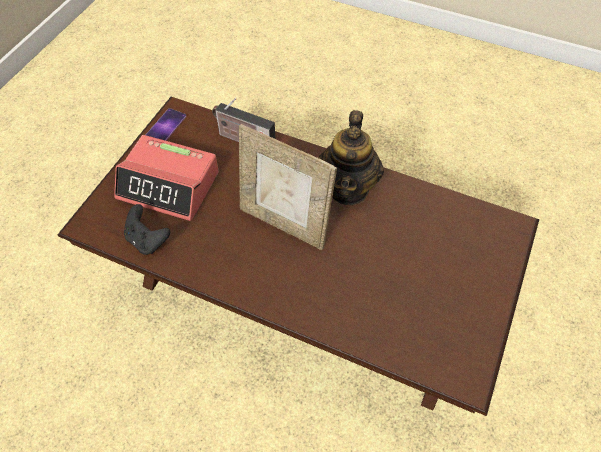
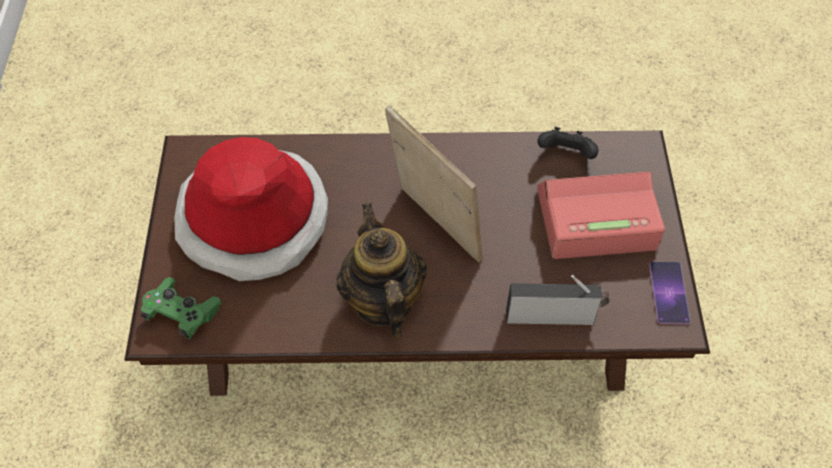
camera: 155 degrees right, 0 degrees up
(284, 223) = (434, 227): picture frame -> picture frame turned 45 degrees clockwise
(422, 284) = (254, 220): none -> hat
(493, 231) = (182, 314): none -> green game controller

